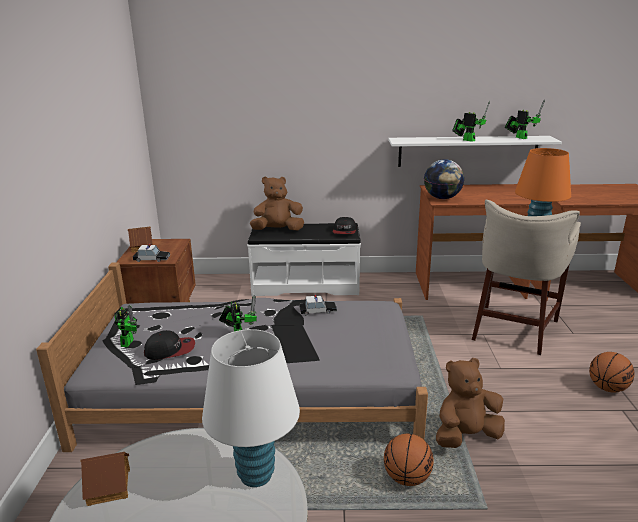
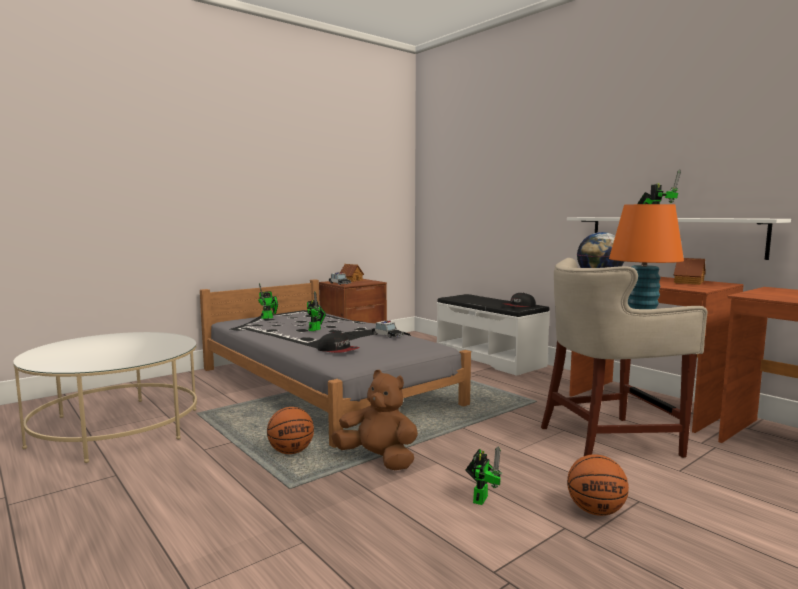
camera: 50 degrees right, 15 degrees down
(110, 486) = (122, 336): toy house -> toy house (689, 282)
(170, 350) = (272, 324): cap -> cap (338, 350)
(256, 475) = (156, 352): white table lamp -> none
(277, 230) = (471, 298): brown plush toy -> none
(519, 137) = (733, 218): toy robot -> toy robot (481, 497)

